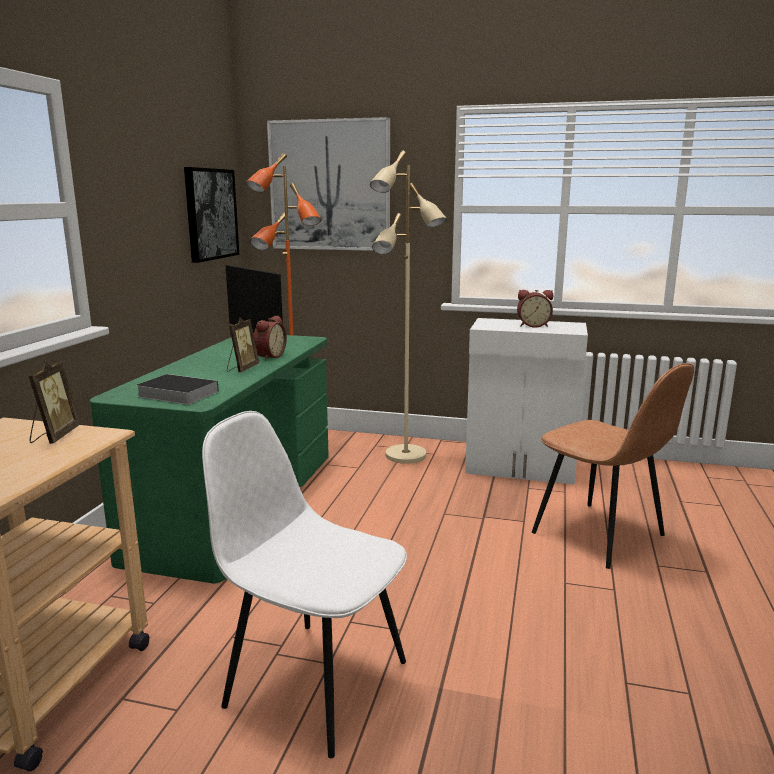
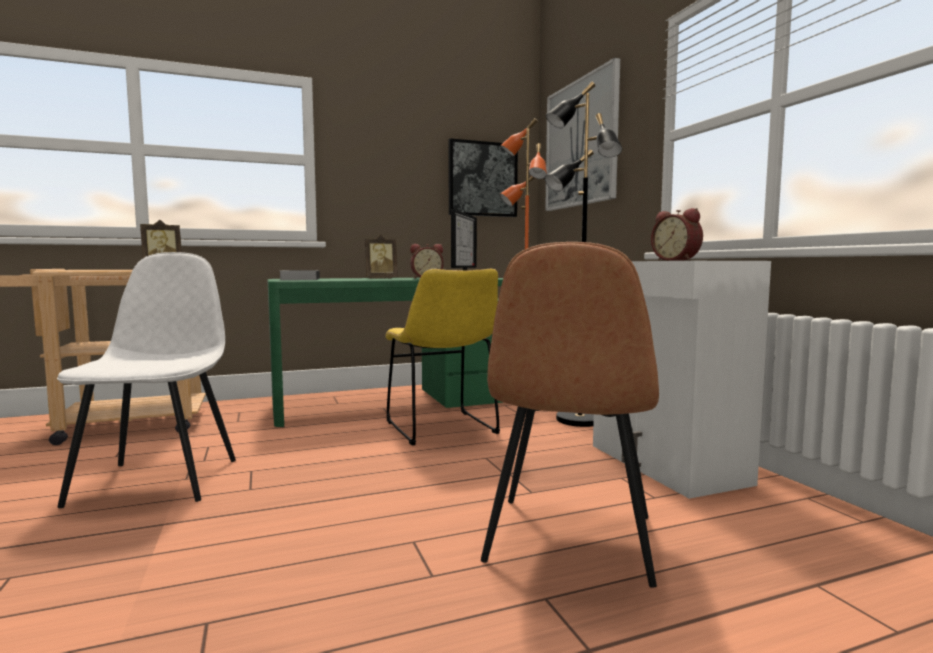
camera: 55 degrees right, 10 degrees down
(355, 507) = (443, 429): none -> yellow chair
(406, 456) = (578, 420): beige floor lamp -> black floor lamp

